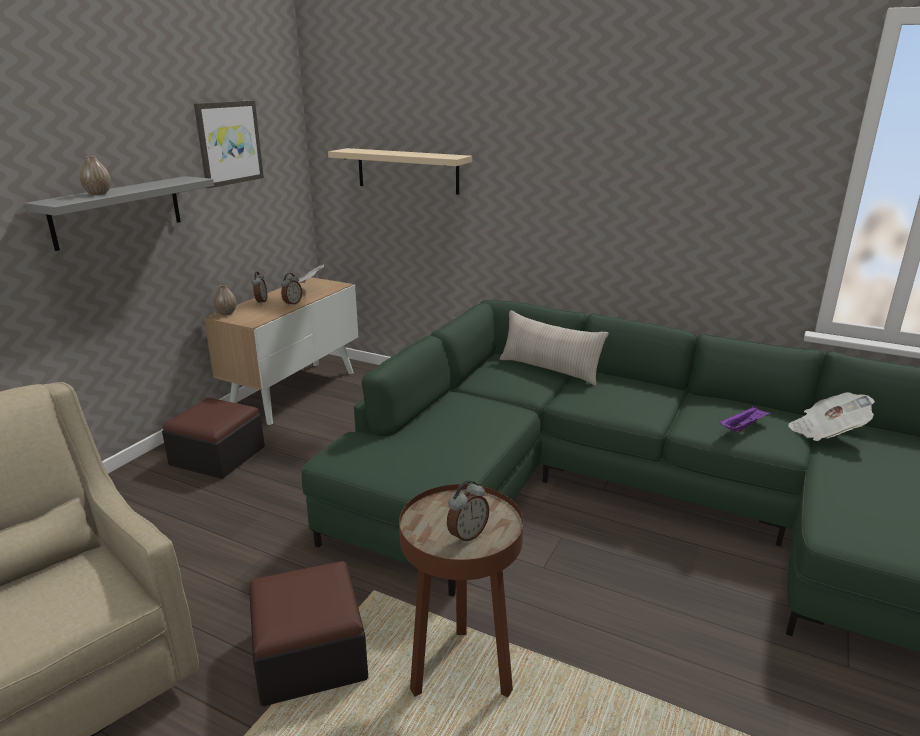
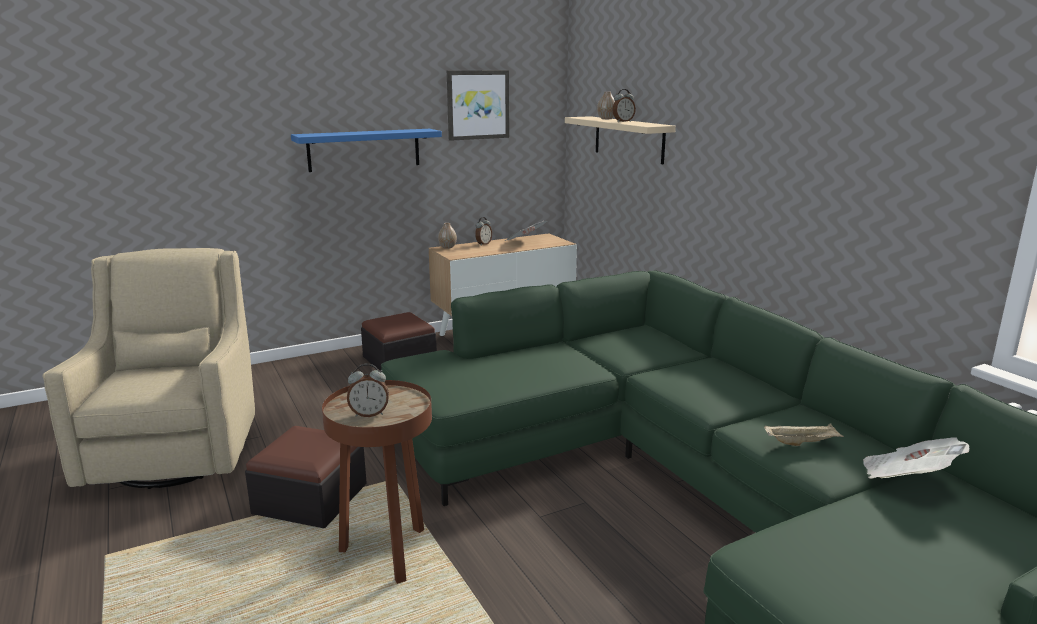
camera: 35 degrees right, 5 degrees down
(98, 194) = (342, 133): vase -> vase (606, 119)
(118, 211) = (364, 149): grey shelf -> blue shelf
(292, 303) = (504, 249): alarm clock -> alarm clock (623, 121)
(549, 369) = (675, 347): beige pillow -> none
(743, 427) = (802, 443): purple tray -> beige tray

